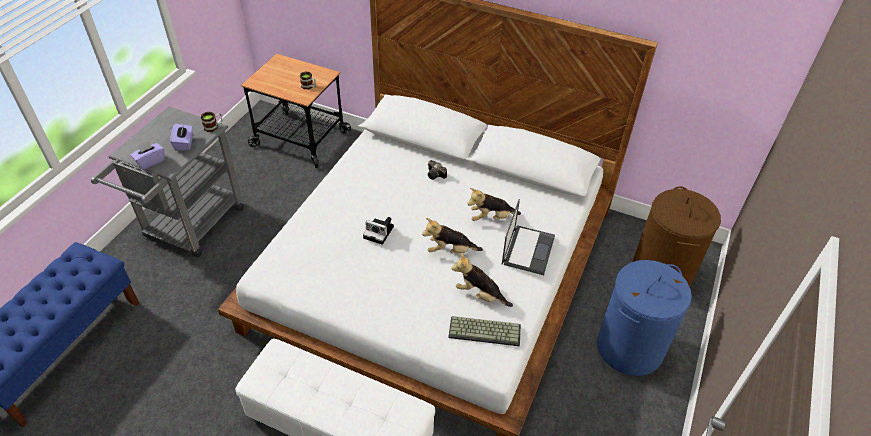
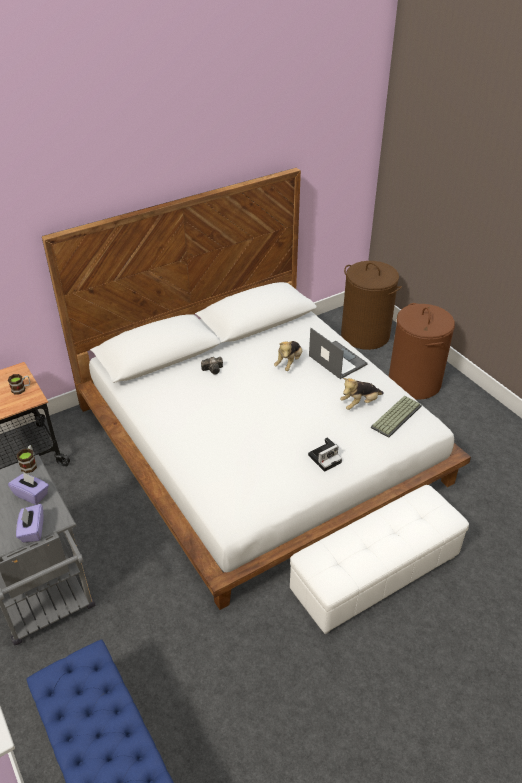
camera: 55 degrees left, 5 degrees down
(380, 232) = (250, 427): camera -> camera (325, 458)
(450, 251) = (304, 398): plush toy -> none
(629, 347) = (414, 382): blue laundry basket -> brown laundry basket

